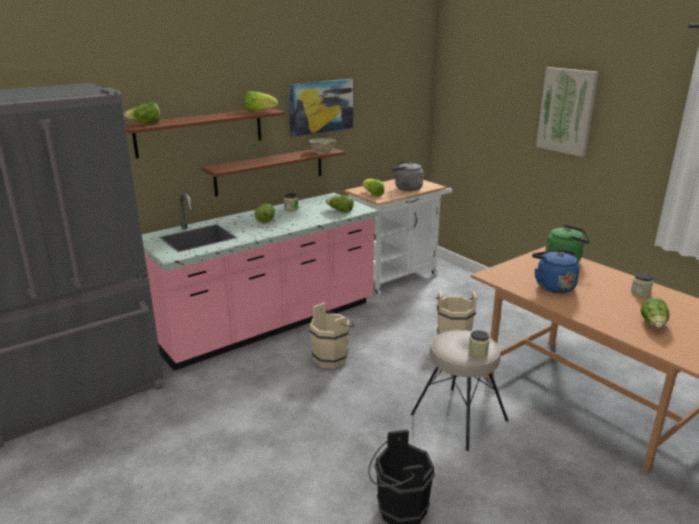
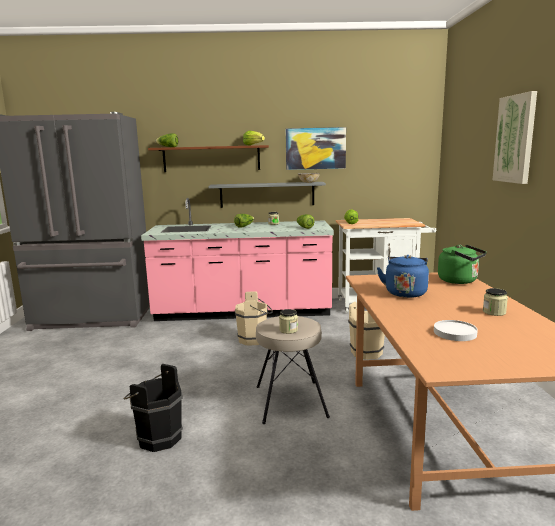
camera: 35 degrees right, 10 degrees down
(270, 170) = (267, 194): brown shelf -> grey shelf
(406, 188) = (387, 222): grey kettle -> none
(653, 324) = (455, 333): lettuce -> white plate

